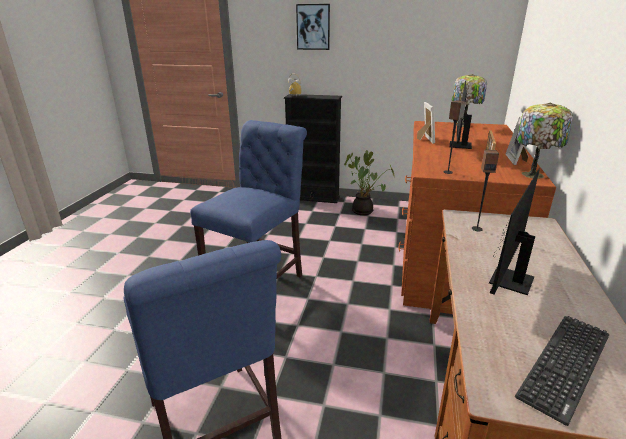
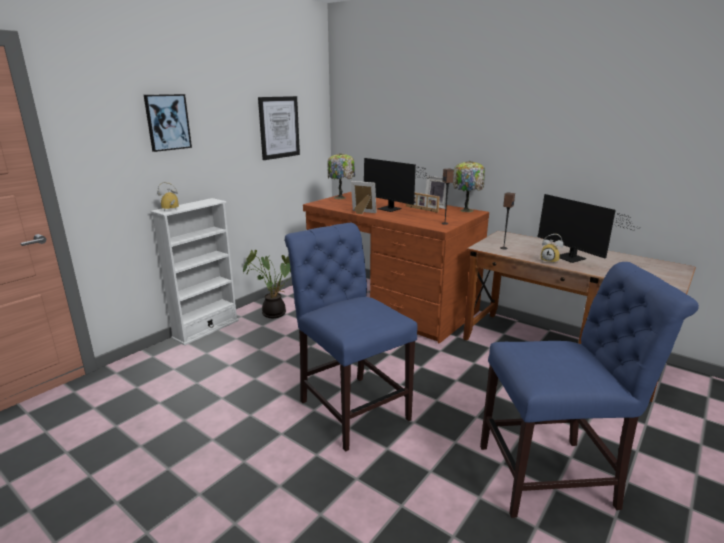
camera: 65 degrees left, 5 degrees down
(313, 197) = (206, 329): black bookcase -> white bookcase
(433, 40) = (279, 127): none -> picture
(469, 265) = (550, 261): none -> alarm clock
(565, 364) = (645, 269): keyboard -> none

